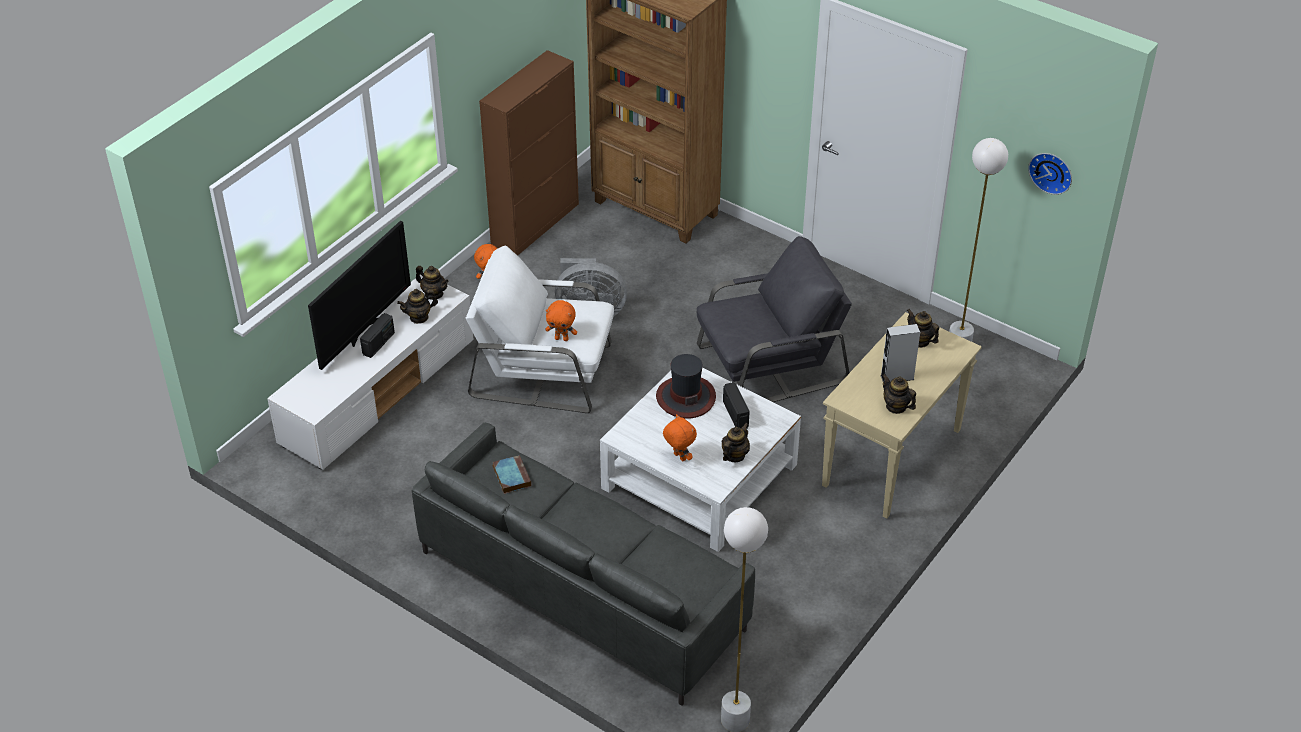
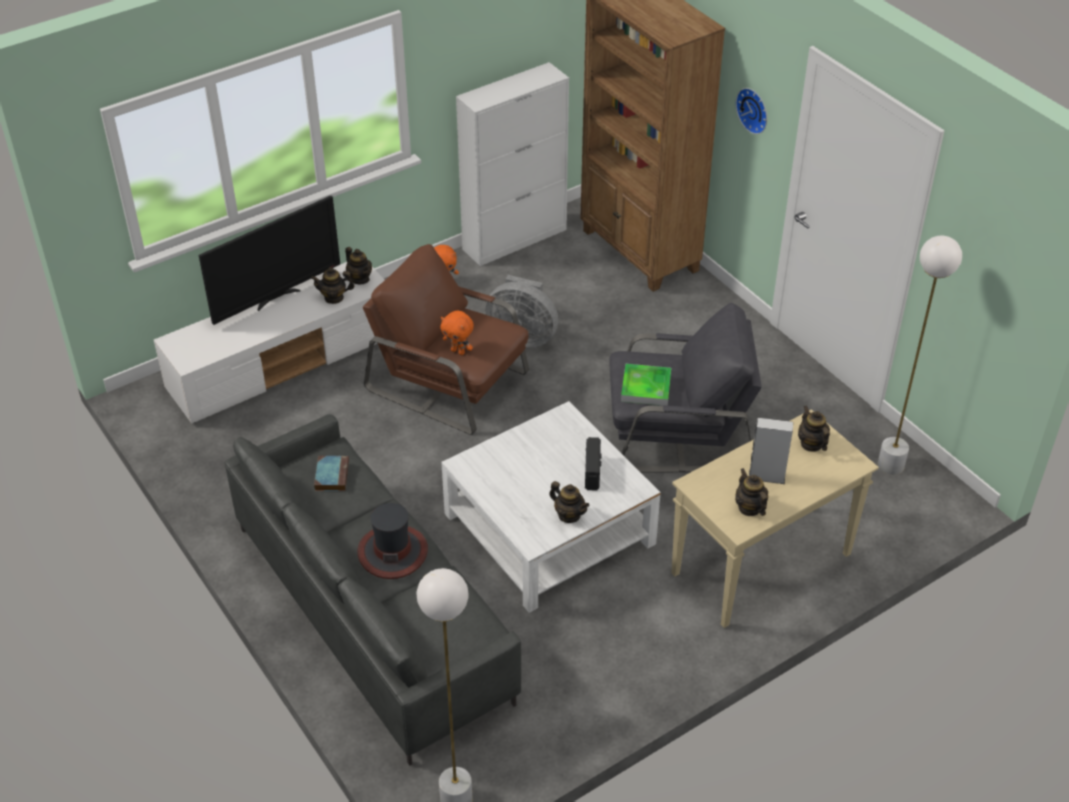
camera: 20 degrees right, 0 degrees up
(379, 343) = (283, 313): radio -> none
(535, 224) = (515, 239): brown cabinet -> white cabinet
(543, 370) = (450, 381): white armchair -> brown armchair
(679, 457) = (511, 501): orange plush toy -> none
(685, 397) = (550, 441): hat -> hat (392, 551)
(734, 455) = (569, 515): teapot -> teapot turned 75 degrees clockwise
(744, 329) = (646, 387): none -> tray
(1051, 171) = (1013, 290): wall clock -> wall clock (754, 109)

